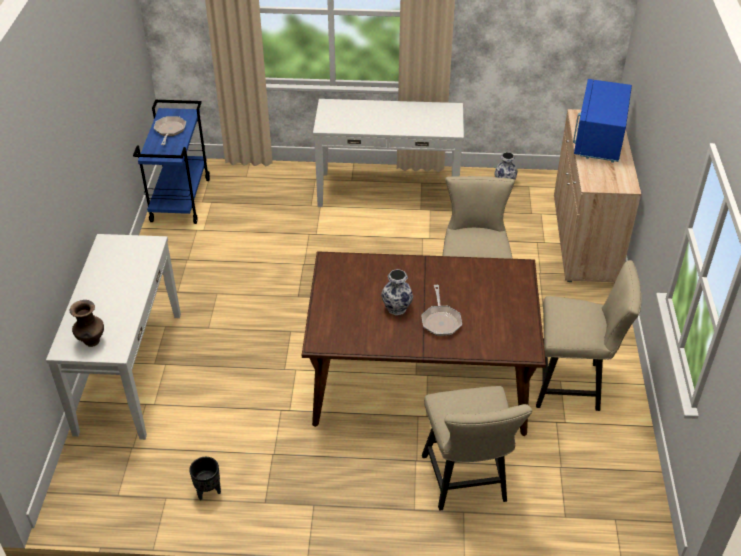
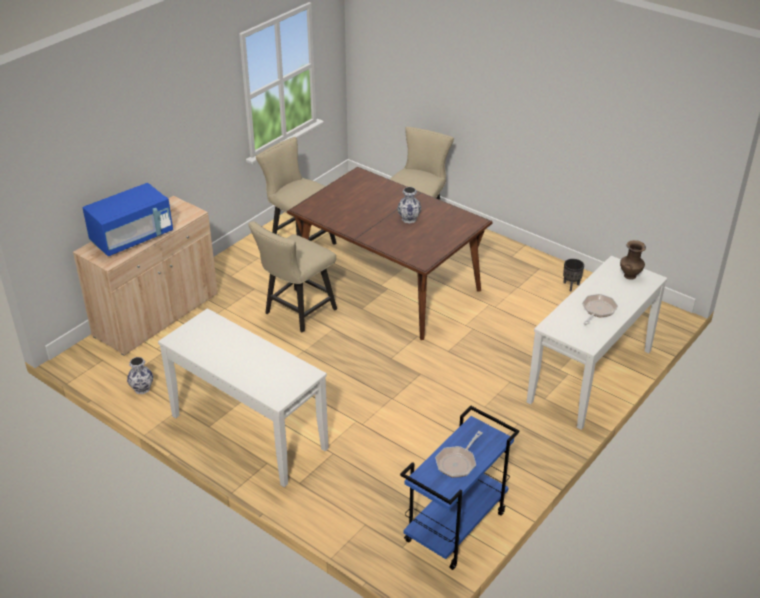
camera: 145 degrees left, 5 degrees down
(440, 321) = (389, 203): frying pan -> frying pan (598, 310)

